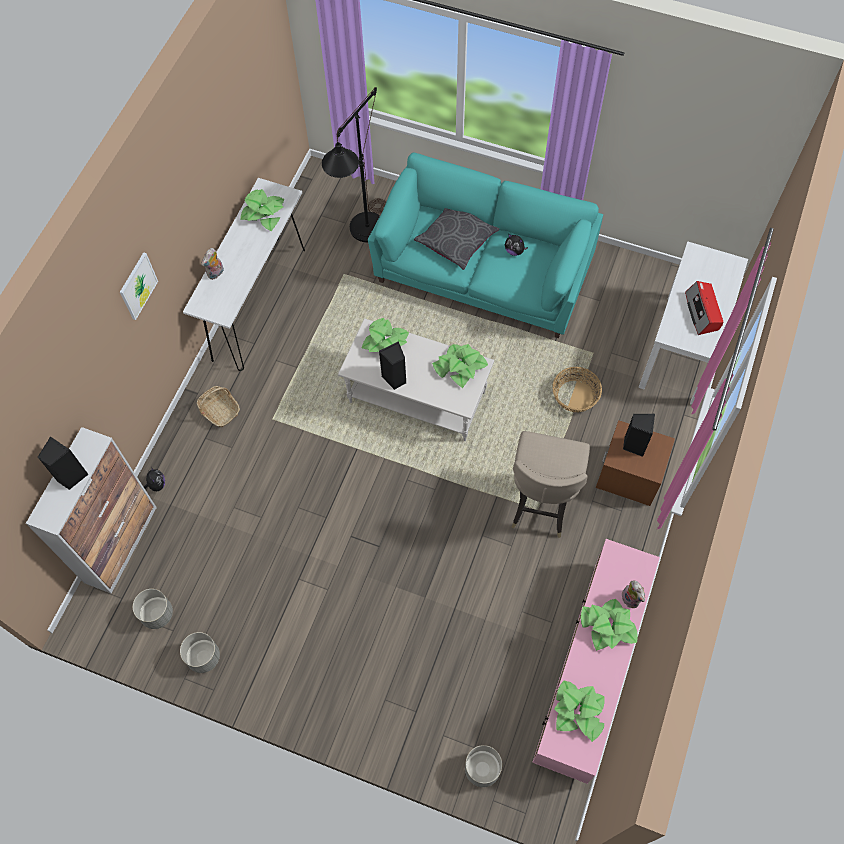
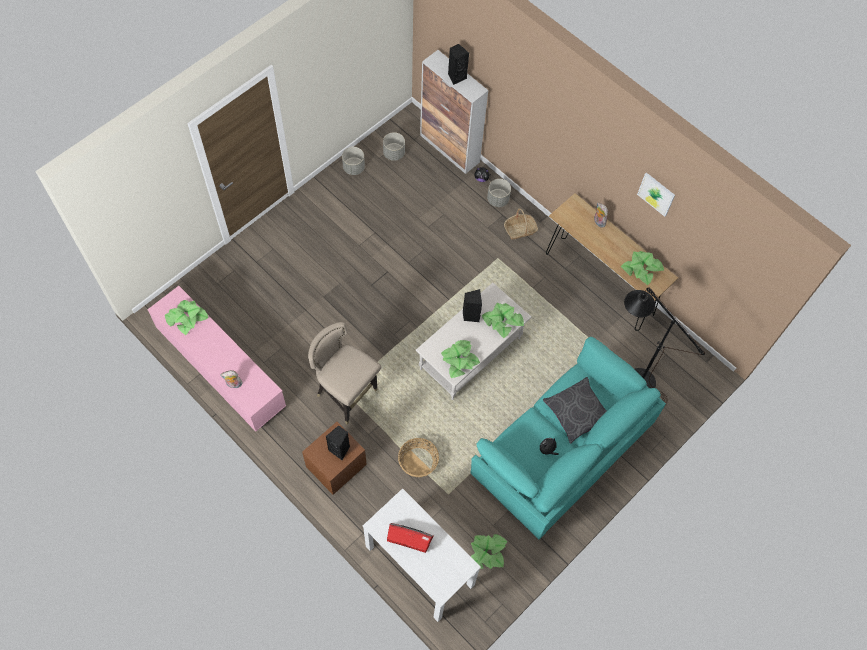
camera: 110 degrees right, 0 degrees up
(138, 286) = (567, 131): picture -> picture (656, 194)
(259, 303) = (599, 283): white console table -> brown console table
(482, 769) = (202, 282): grey planter -> grey planter (498, 199)
(607, 626) = (225, 361): potted plant -> potted plant (487, 553)

